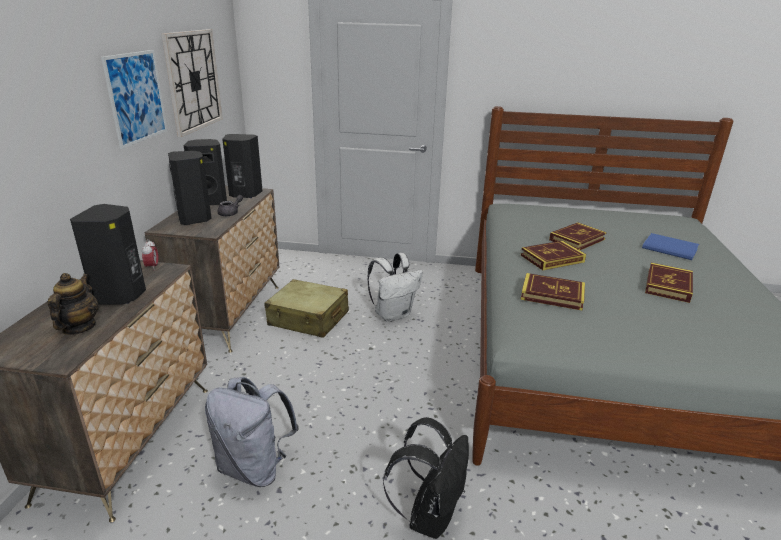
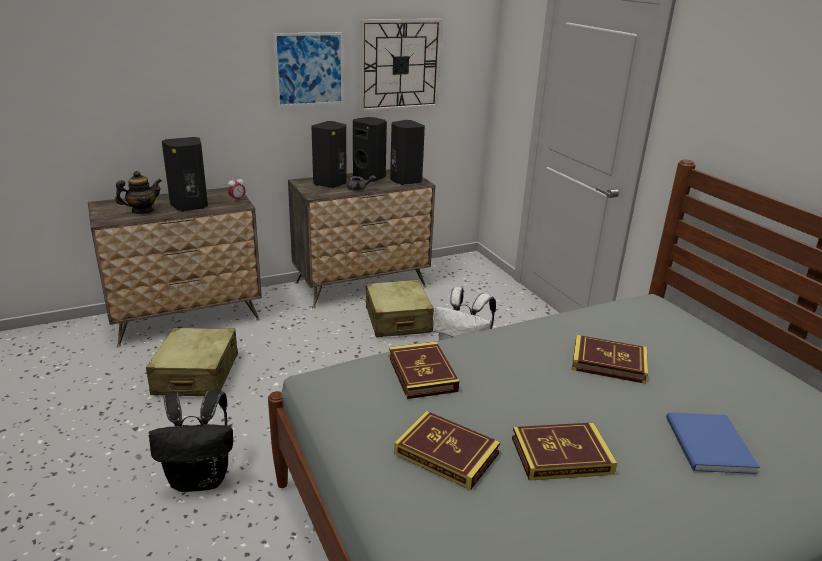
camera: 55 degrees right, 0 degrees up
(255, 467) = (196, 375): grey backpack -> beige suitcase
(552, 258) = (520, 356): book -> book (446, 453)

